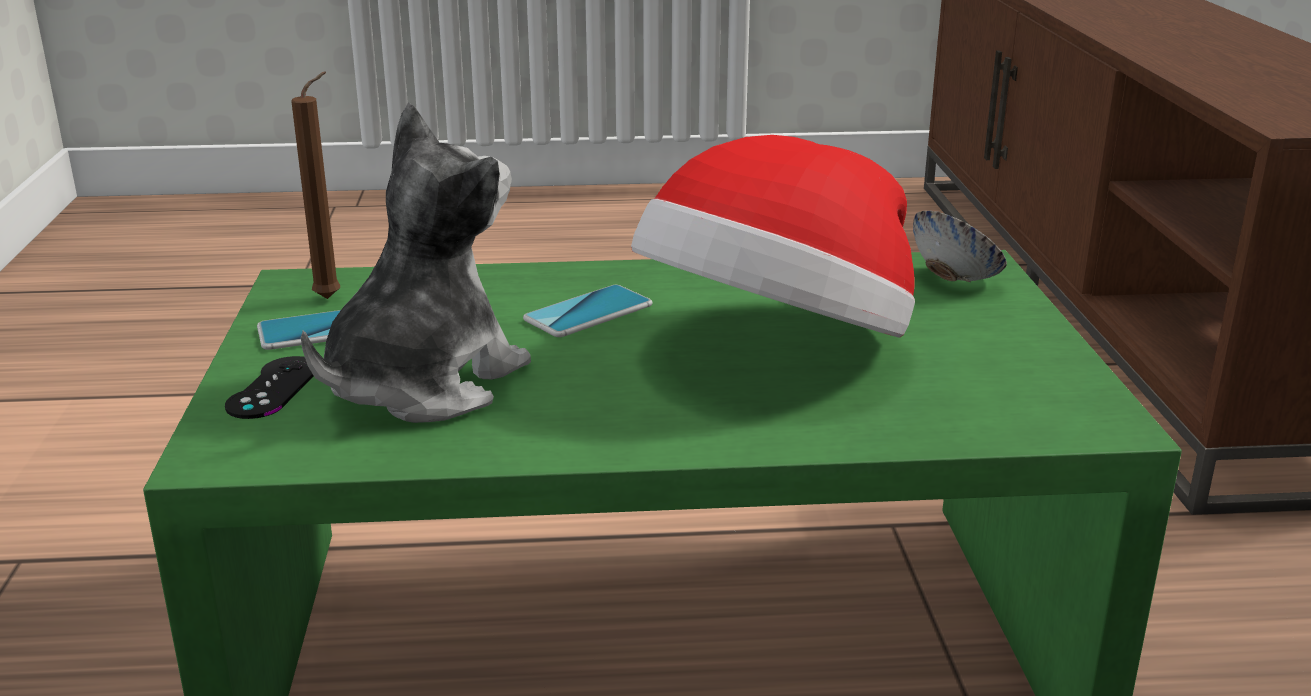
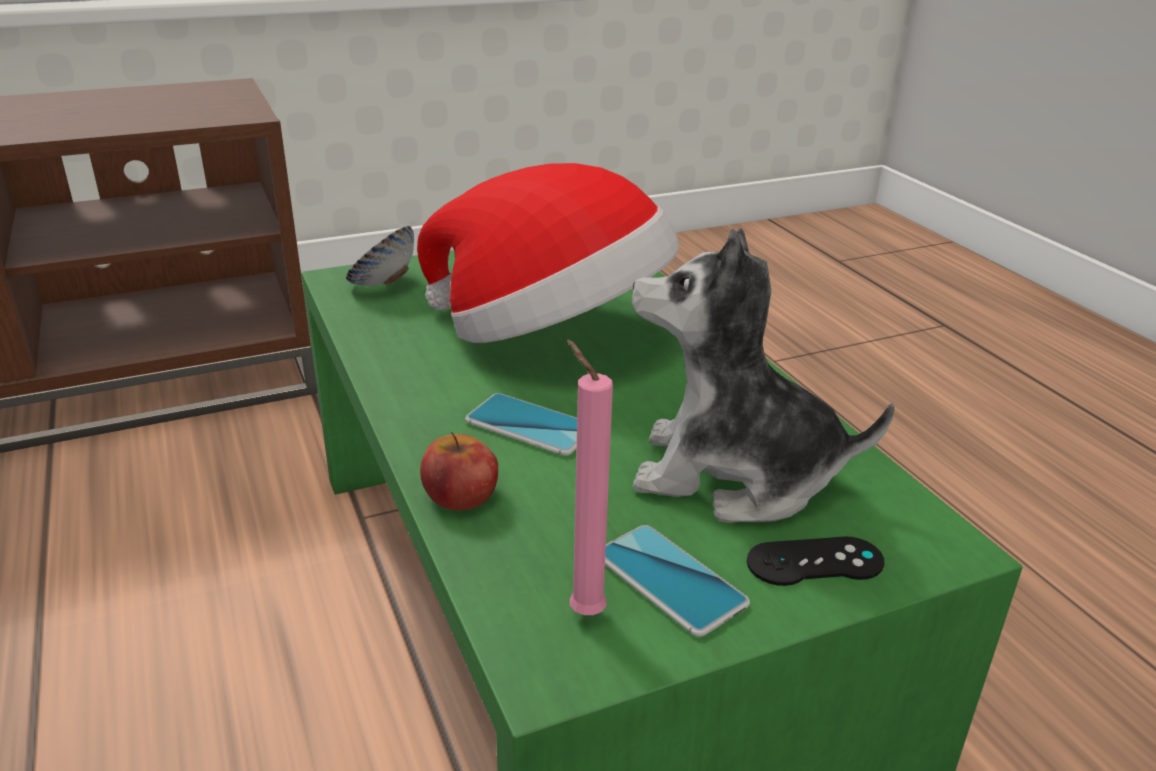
camera: 110 degrees left, 5 degrees up
(332, 298) = (582, 611): brown candle -> pink candle
(507, 277) = (460, 495): none -> apple

